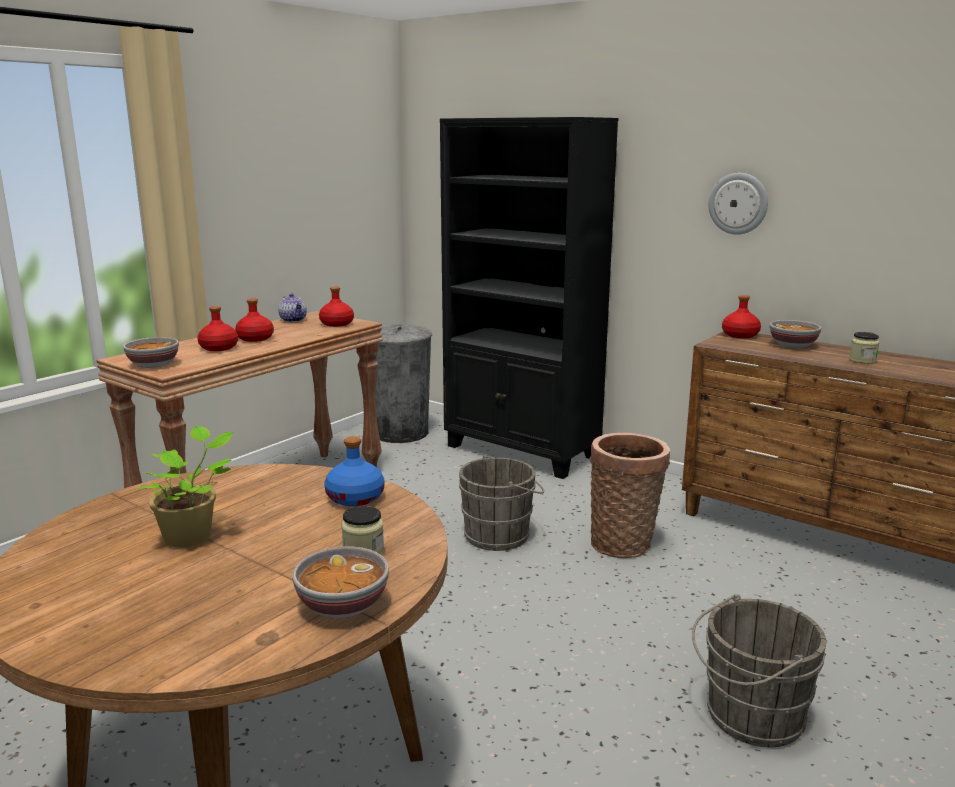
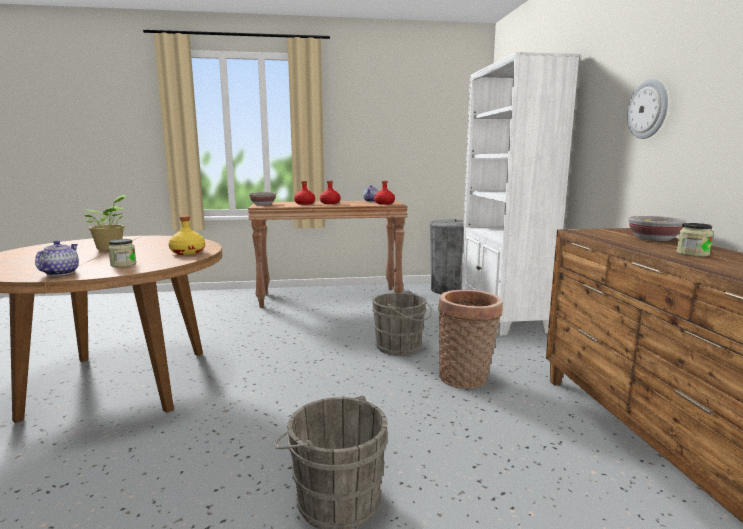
camera: 45 degrees right, 5 degrees down
(342, 605) = (60, 273): bowl -> teapot
(356, 497) = (188, 252): blue bottle -> yellow bottle
(522, 452) = (502, 316): black bookcase -> white bookcase
(739, 335) = (624, 230): red bottle -> none

